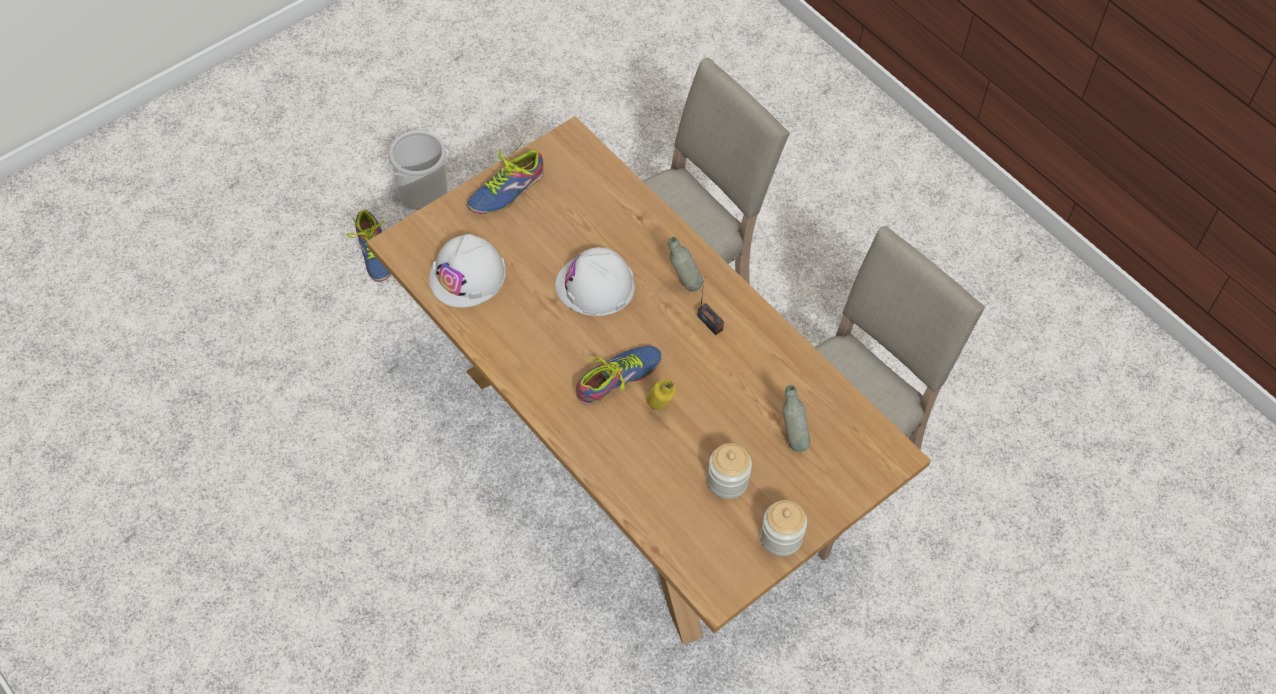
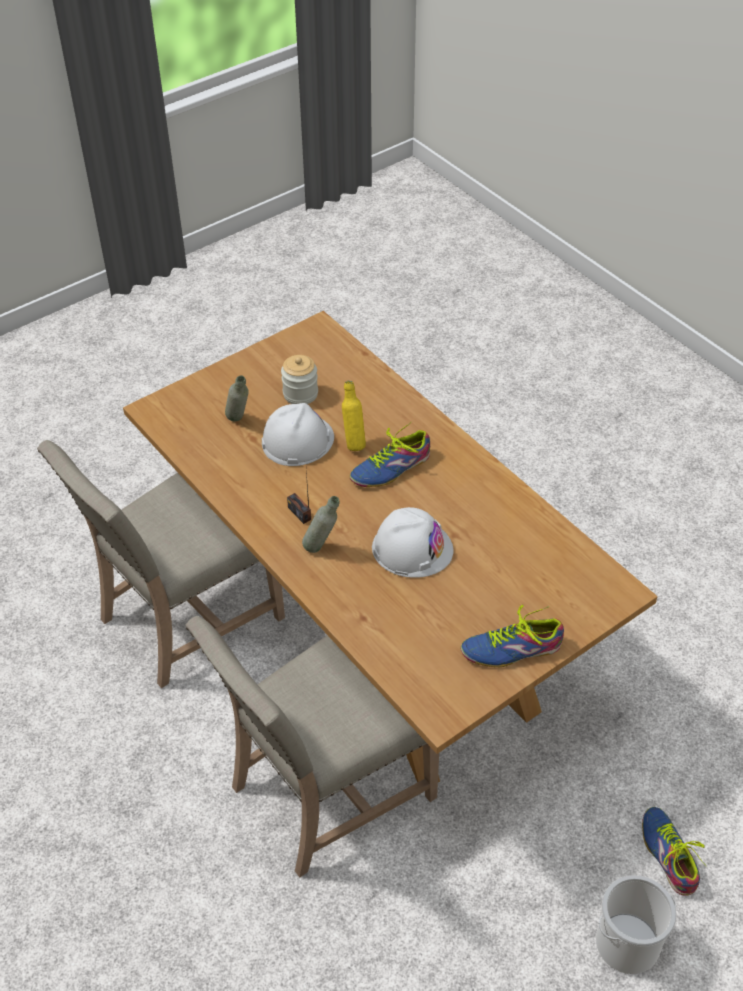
camera: 175 degrees left, 10 degrees down
(468, 275) = (543, 559): white hard hat -> white hard hat (297, 440)
(507, 191) = (512, 649): shoe -> shoe turned 150 degrees counterclockwise
(781, 538) = (262, 358): jar -> none

